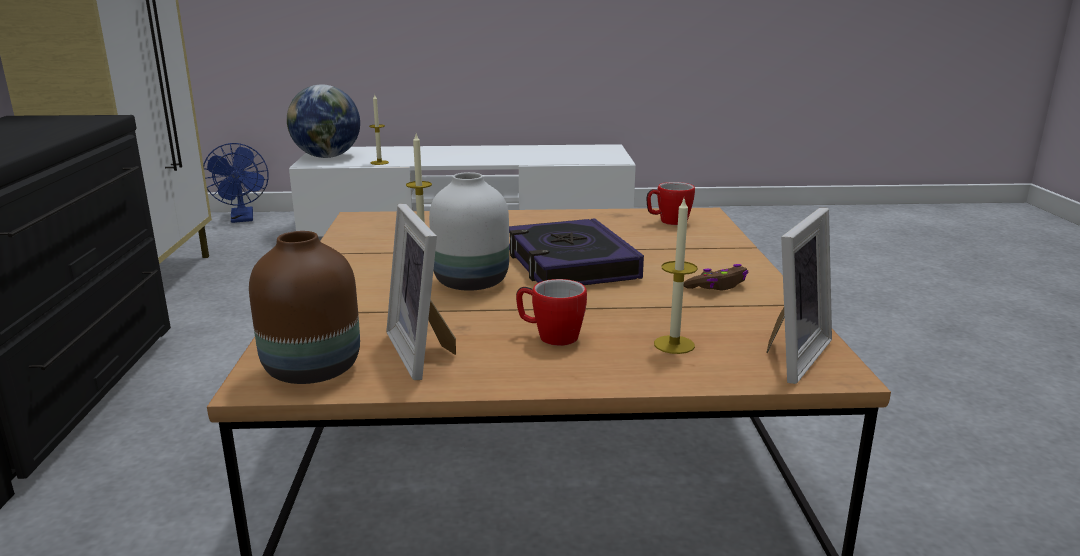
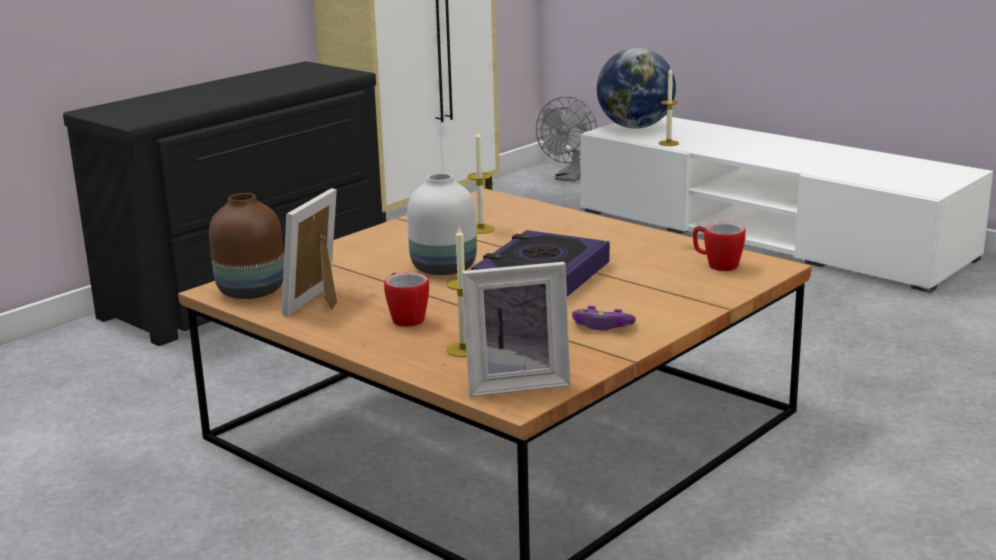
camera: 45 degrees right, 0 degrees up
(243, 219) = (570, 178): blue fan -> grey fan
(717, 286) = (602, 326): brown game controller -> purple game controller

